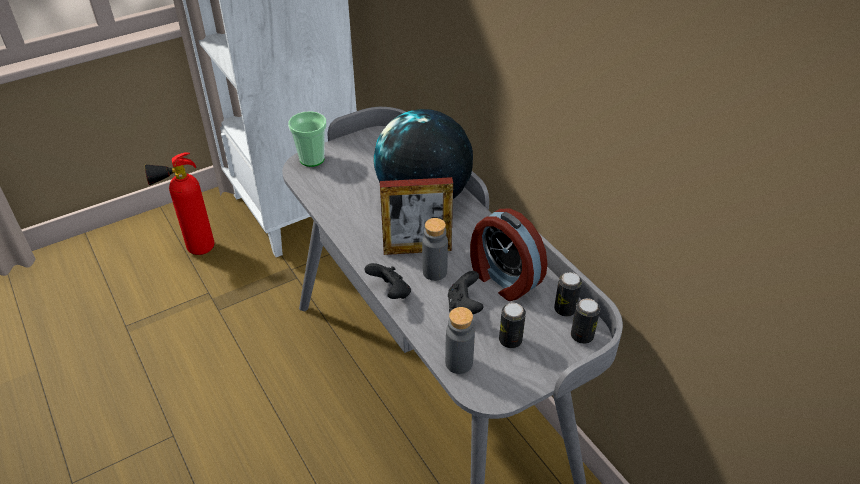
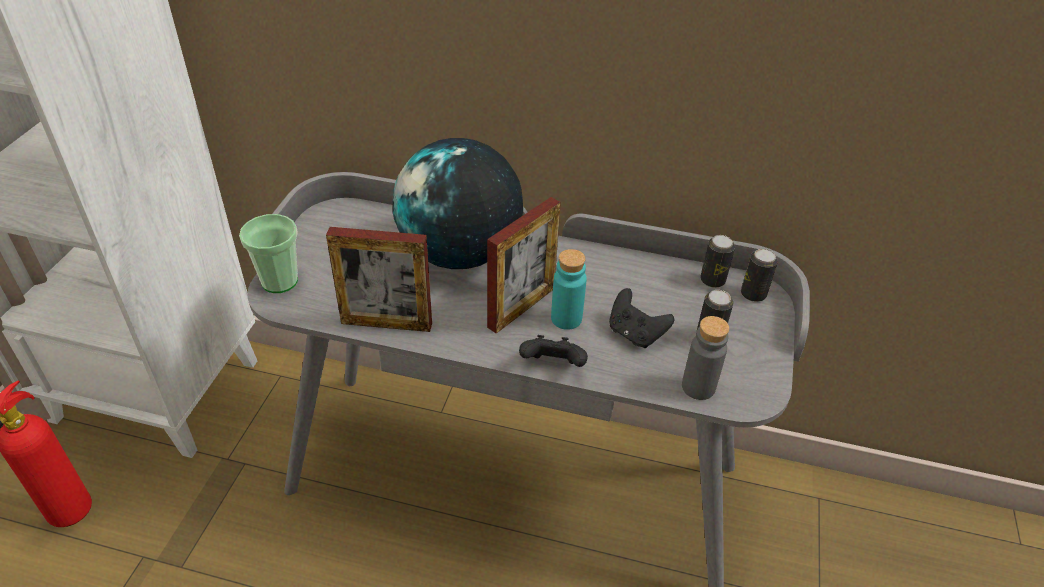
camera: 45 degrees left, 0 degrees up
(334, 213) = (386, 323): none -> picture frame
(434, 272) = (566, 318): grey bottle -> turquoise bottle
(503, 279) = (632, 286): alarm clock -> none

